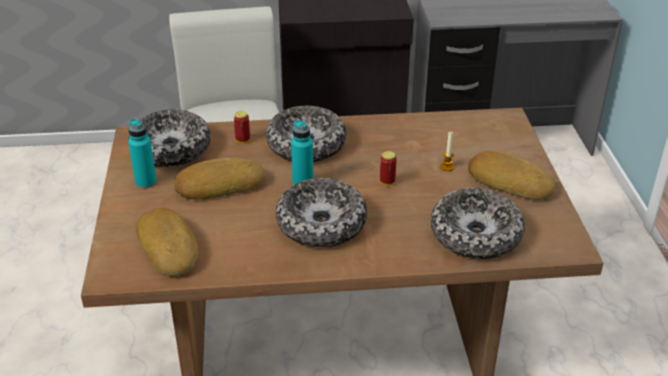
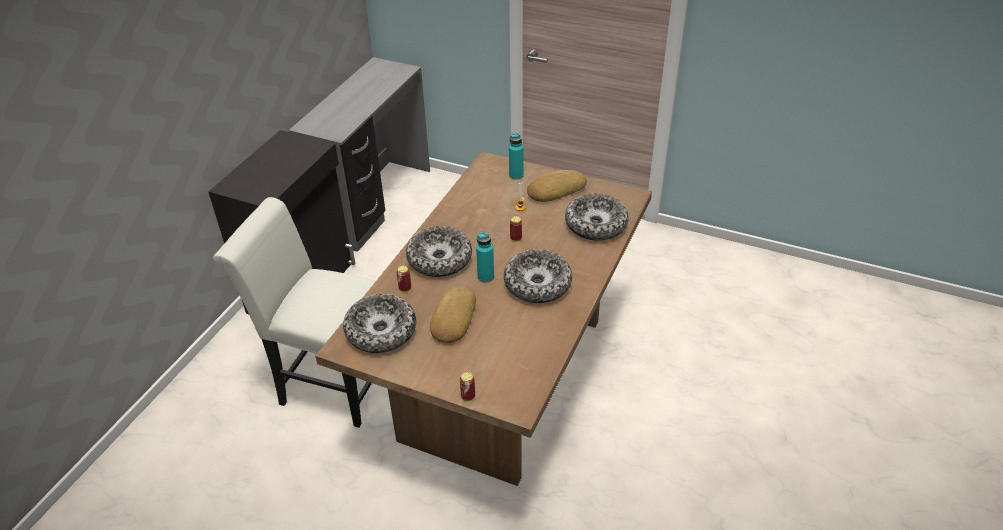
camera: 60 degrees left, 5 degrees up
(108, 234) = (468, 397): none -> can
(146, 182) = (416, 358): turquoise bottle -> turquoise bottle (516, 175)
(170, 247) = (508, 366): bread -> none

